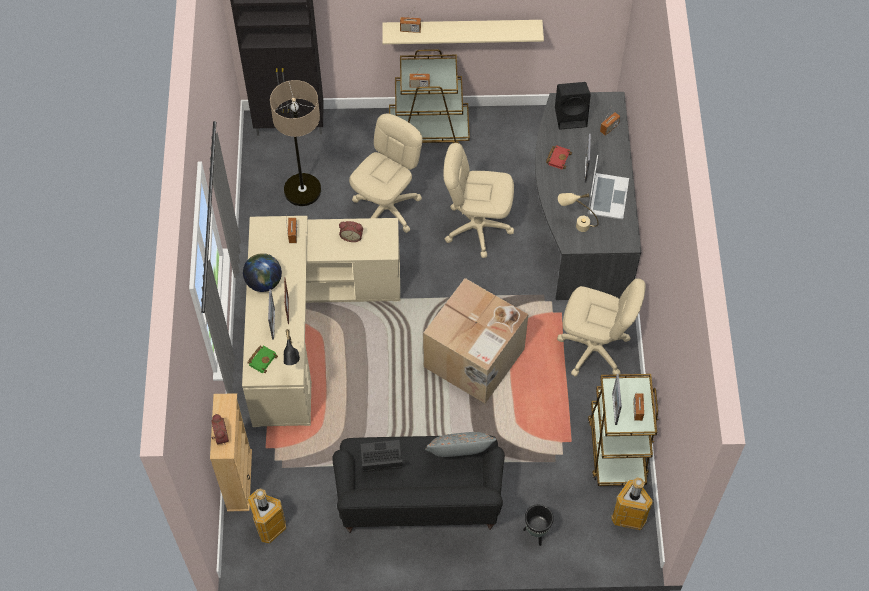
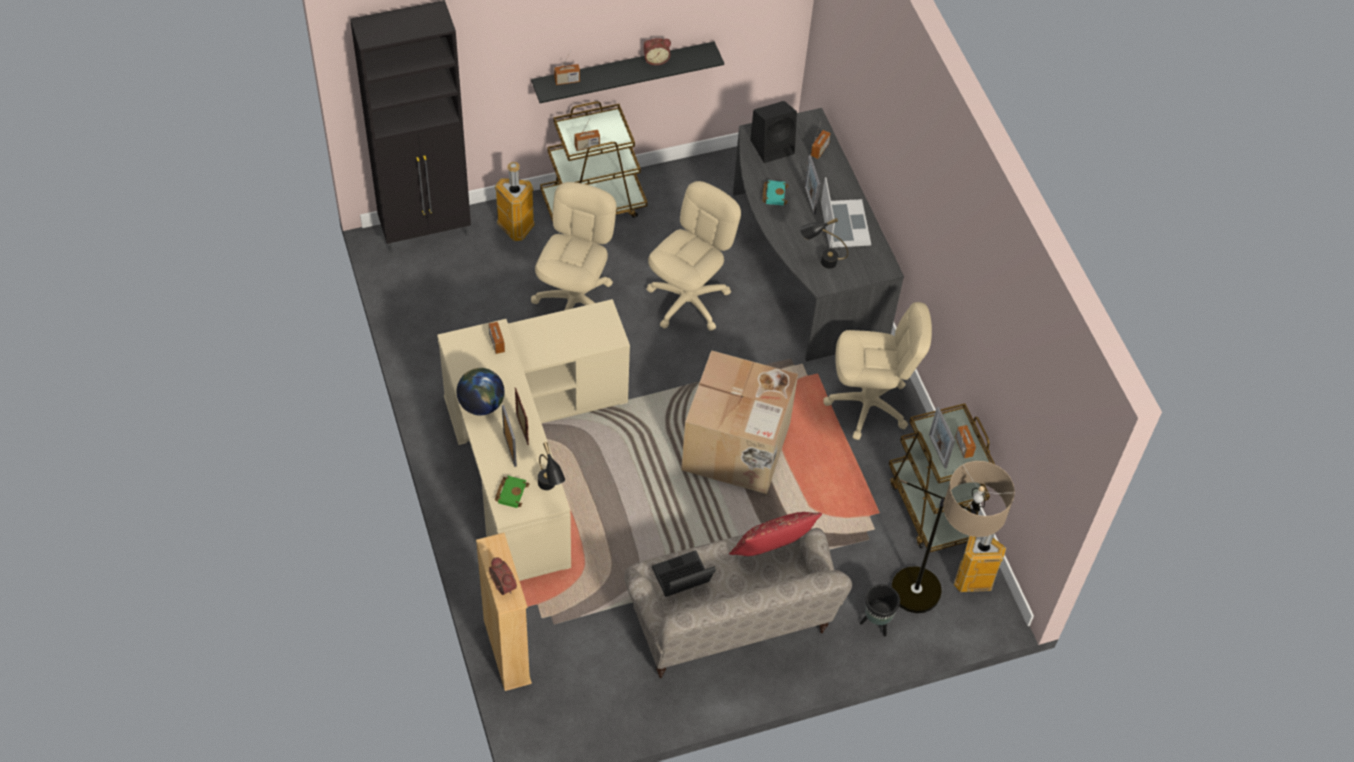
camera: 20 degrees left, 5 degrees down
(268, 526) = (561, 696): trash can -> trash can (515, 227)
(306, 203) = (476, 317): floor lamp -> floor lamp (927, 606)
(352, 236) = (566, 331): alarm clock -> alarm clock (656, 59)
(419, 501) = (729, 621): black sofa -> beige sofa
(459, 457) = (771, 552): grey pillow -> red pillow
(462, 30) = (623, 71): beige shelf -> black shelf
(477, 227) = (688, 301): beige office chair -> beige office chair turned 135 degrees clockwise
(558, 158) = (774, 194): red book -> turquoise book
(576, 224) = (820, 262): beige table lamp -> black table lamp

